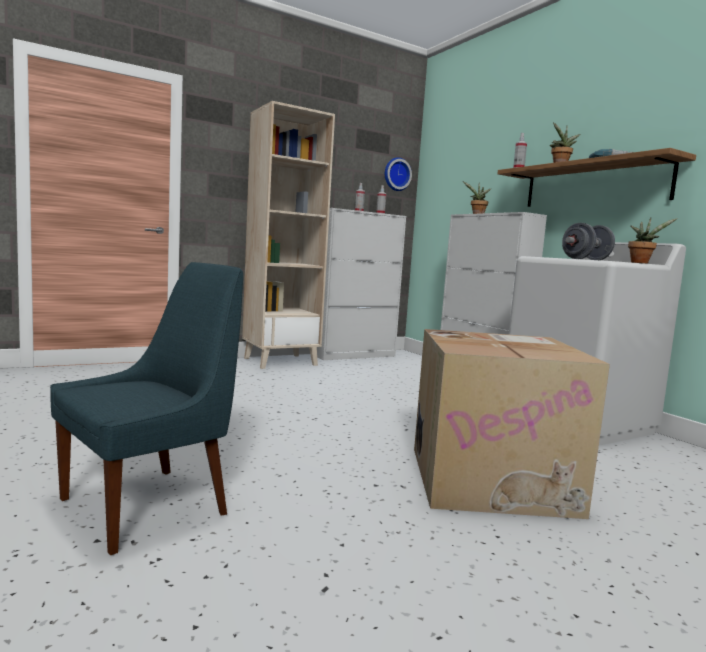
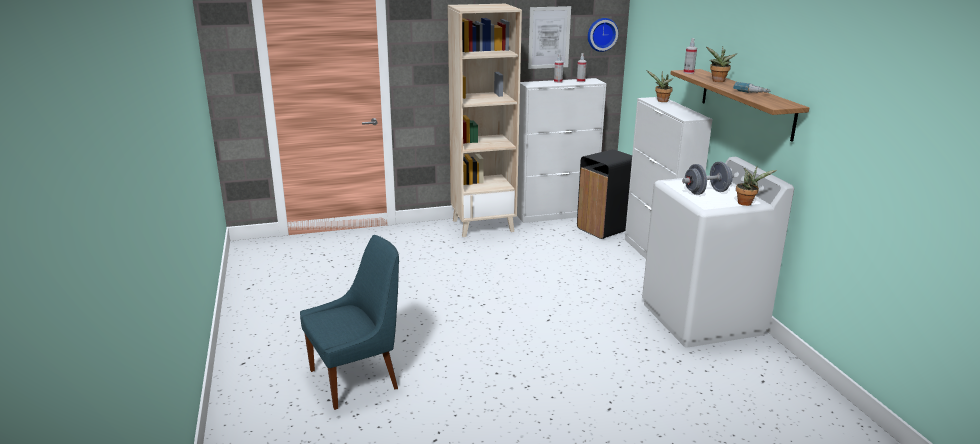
camera: 15 degrees right, 15 degrees up
(349, 168) = (549, 37): none -> picture
(411, 364) = (605, 229): none -> black trash can
(491, 479) = (581, 374): cardboard box -> none

